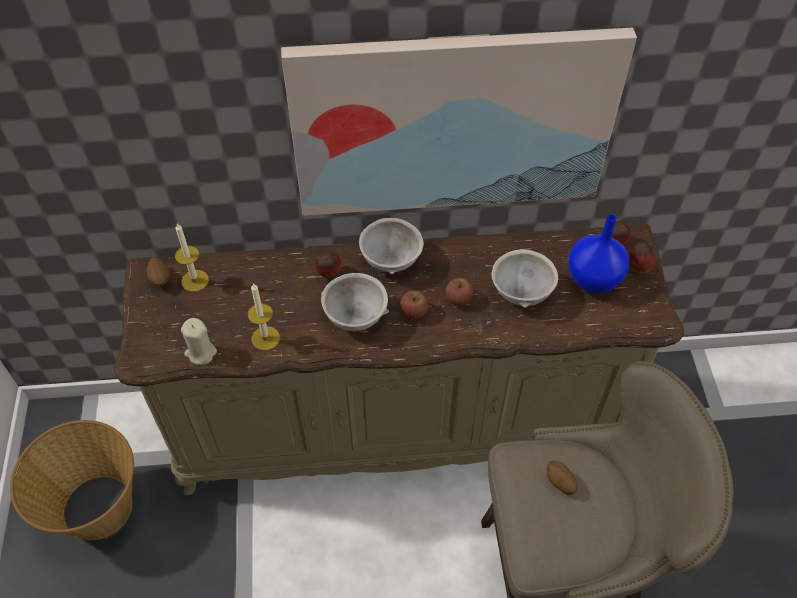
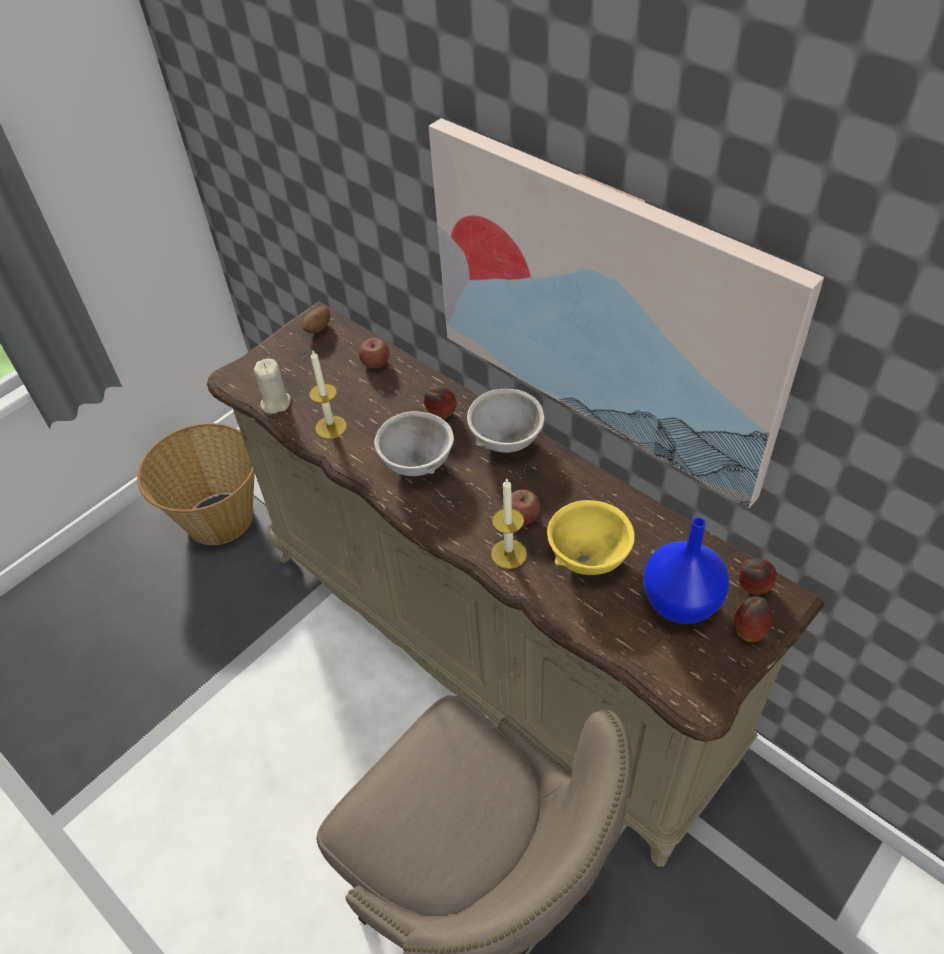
camera: 50 degrees right, 5 degrees down
(195, 280) = (339, 347): candle -> candle (509, 554)
(414, 311) = (469, 497): apple -> apple (375, 363)
(520, 293) = (587, 557): grey bowl -> yellow bowl
(559, 482) = (456, 778): potato -> none

